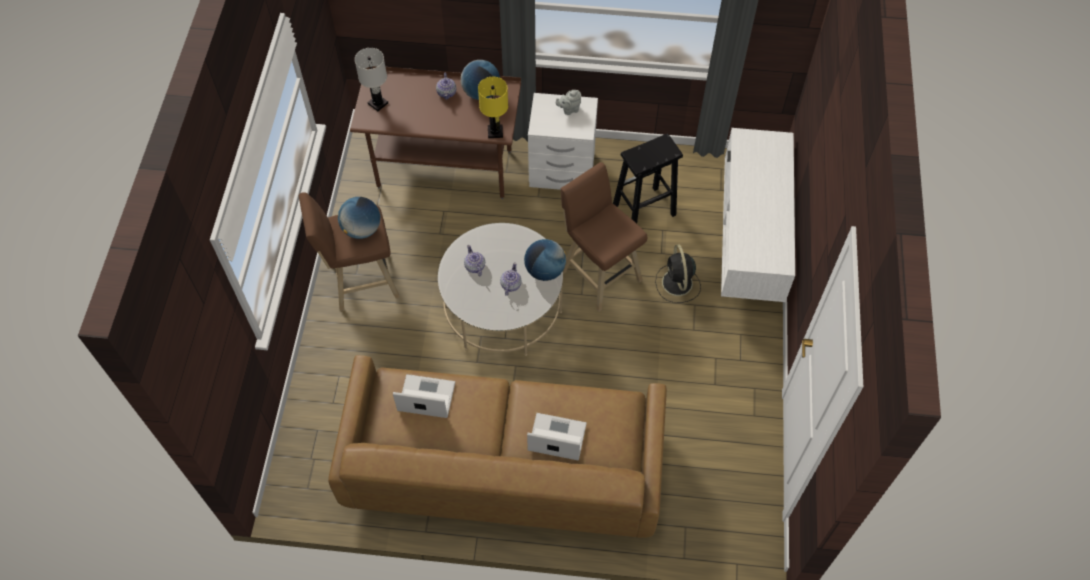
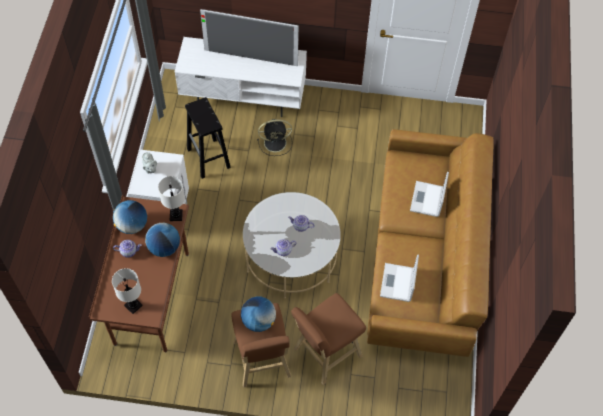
camera: 90 degrees left, 0 degrees up
(495, 132) = (176, 215): yellow table lamp -> white table lamp
(545, 271) = (289, 203): globe -> globe (164, 247)
(598, 273) = (264, 191): brown stool -> brown stool (325, 354)
(769, 209) = (250, 58): none -> television

